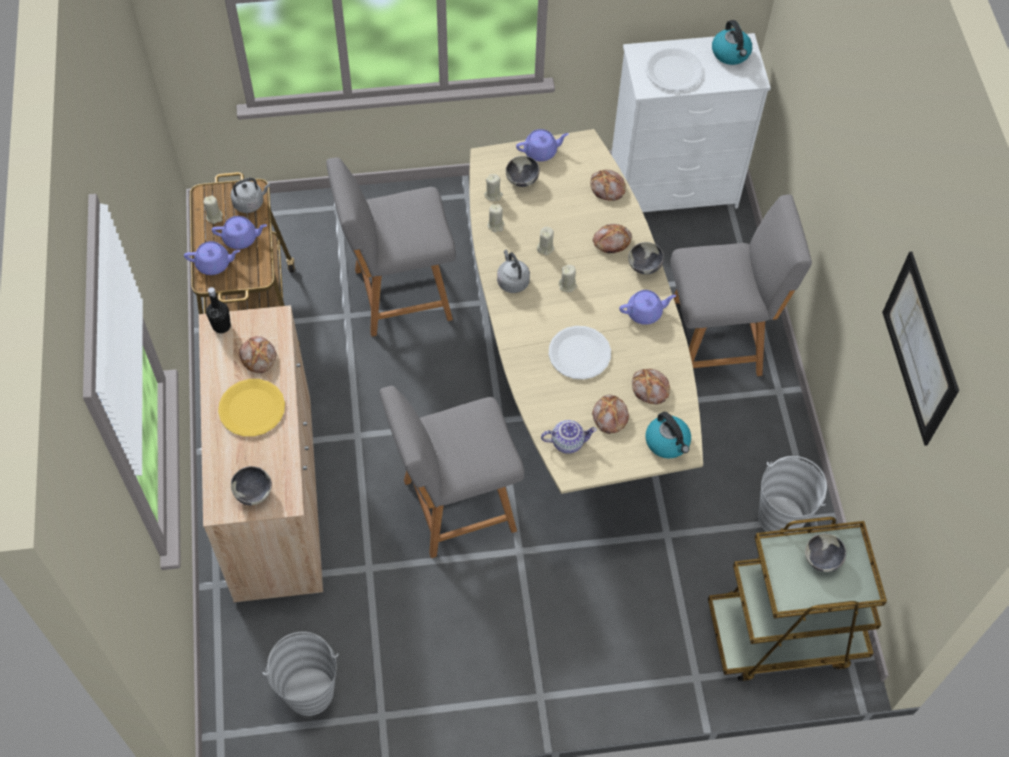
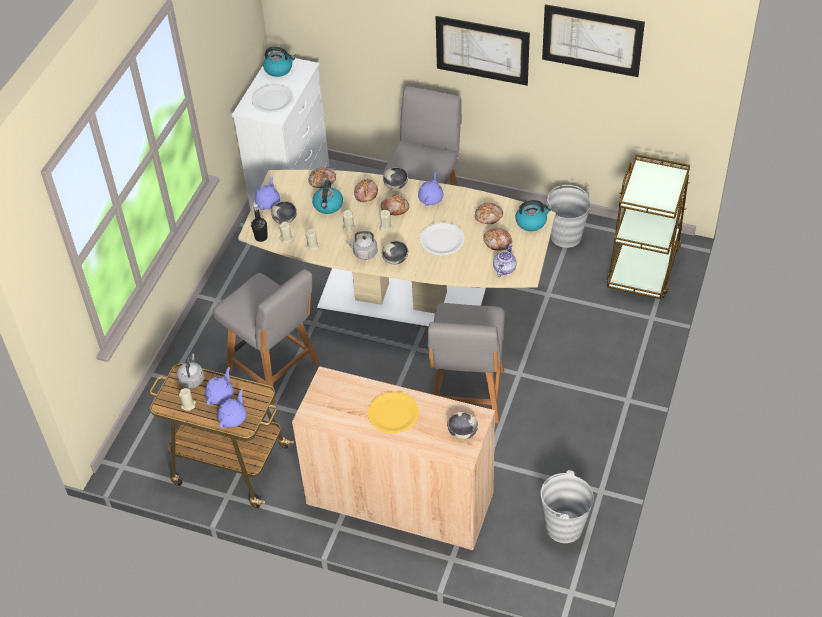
camera: 60 degrees left, 10 degrees down
(221, 326) = (311, 411): black bottle -> black bottle (261, 237)
(259, 357) = (352, 397): bread -> bread (395, 208)
(398, 295) = (275, 369): grey chair -> grey chair turned 60 degrees counterclockwise
(569, 212) = (328, 206): none -> kettle
(822, 559) = (648, 183): bowl -> bowl (395, 260)
(858, 236) = (482, 50): none -> picture

